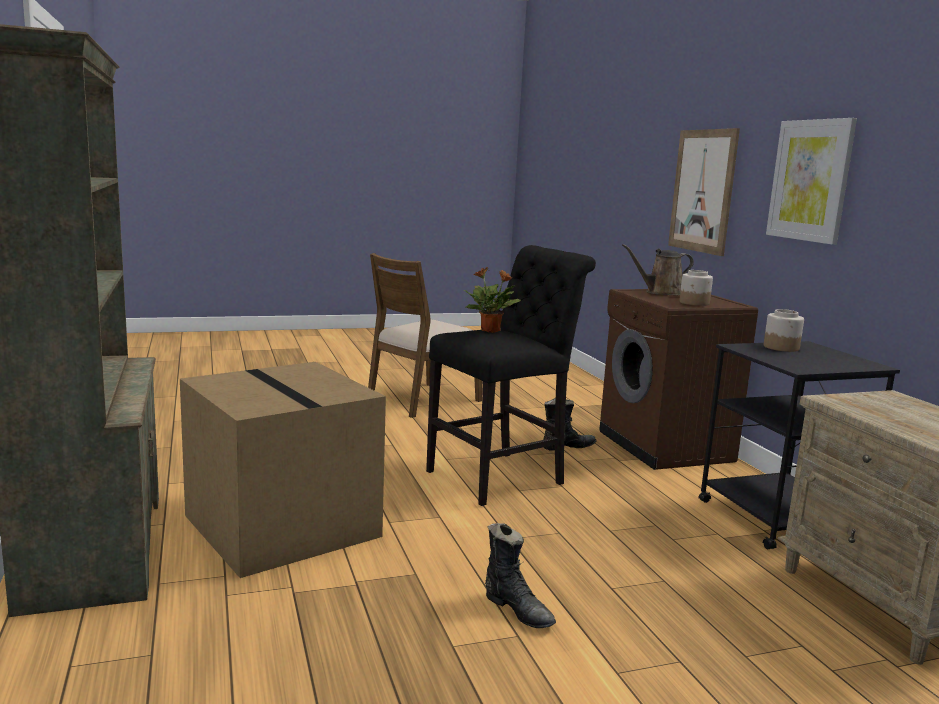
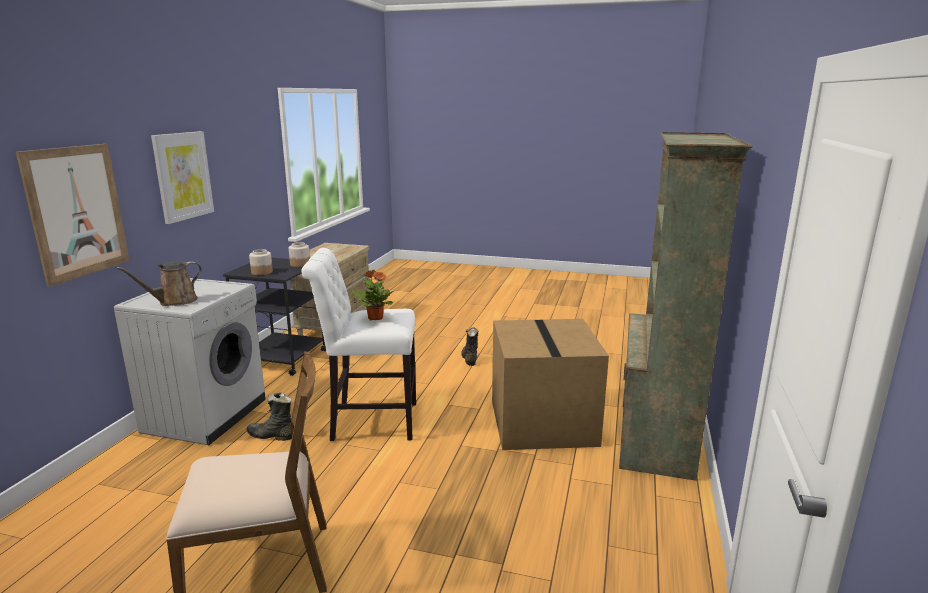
camera: 145 degrees left, 5 degrees up
(502, 477) = (369, 421): black stool -> white stool
(661, 292) = (174, 301): brown watering can -> brown watering can turned 120 degrees clockwise
(662, 446) = (208, 415): brown washing machine -> white washing machine
(694, 303) = (209, 286): jar -> jar (300, 264)

